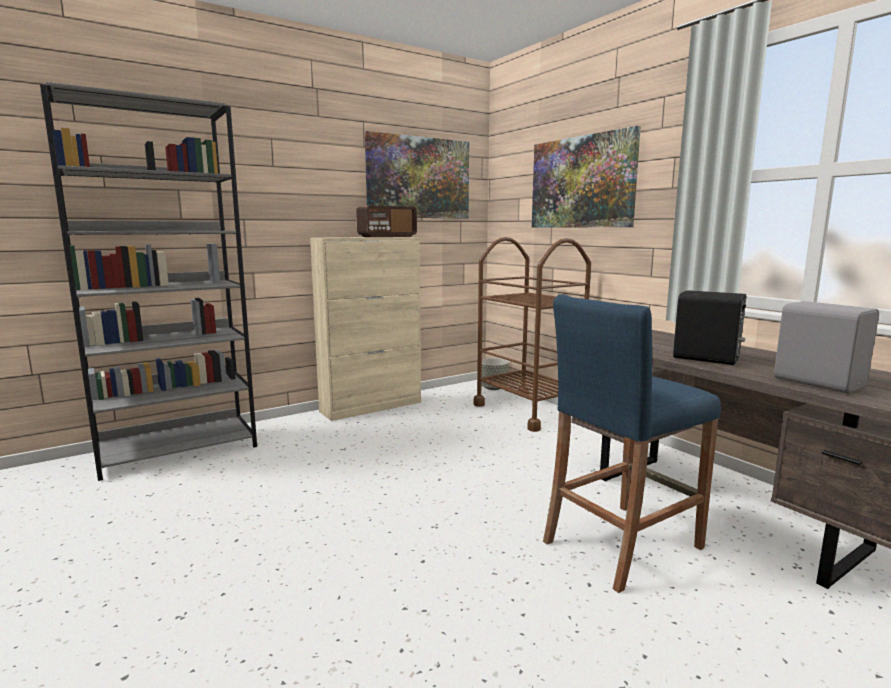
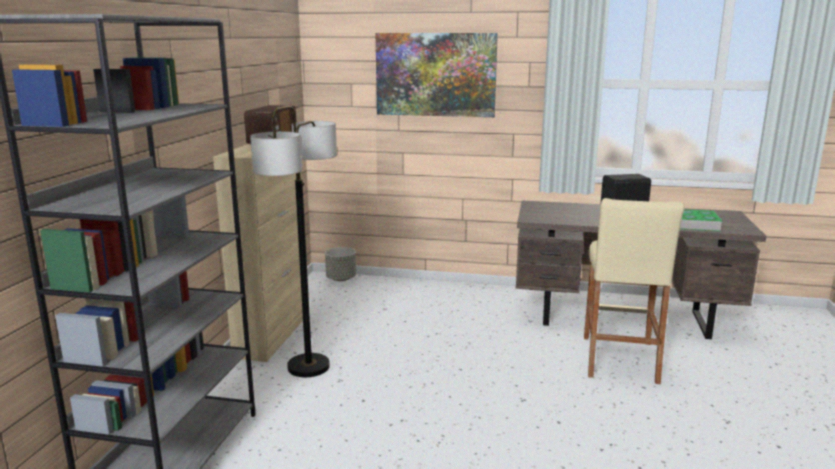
camera: 45 degrees left, 5 degrees up
(345, 433) = (309, 367): none -> floor lamp
(419, 178) = (266, 67): picture -> none
(528, 411) = (408, 291): brown cart -> none
(622, 544) = (619, 359): blue stool -> beige stool
(817, 382) = (696, 224): grey speaker -> book

